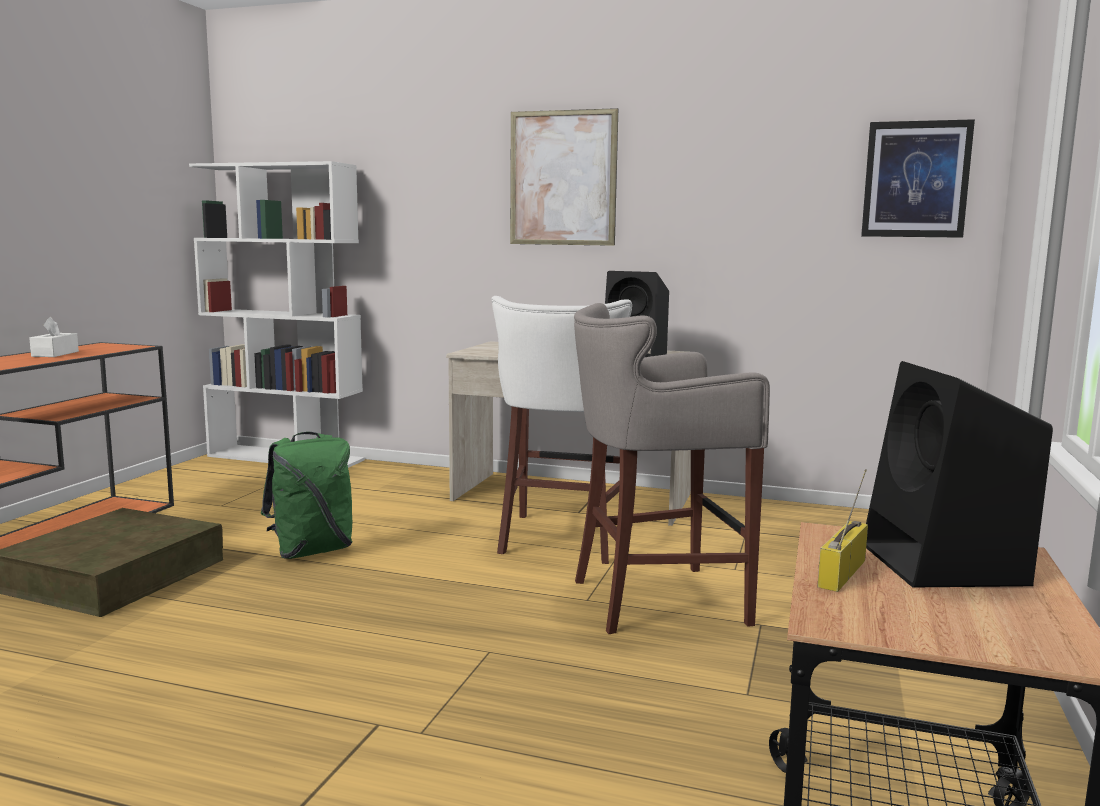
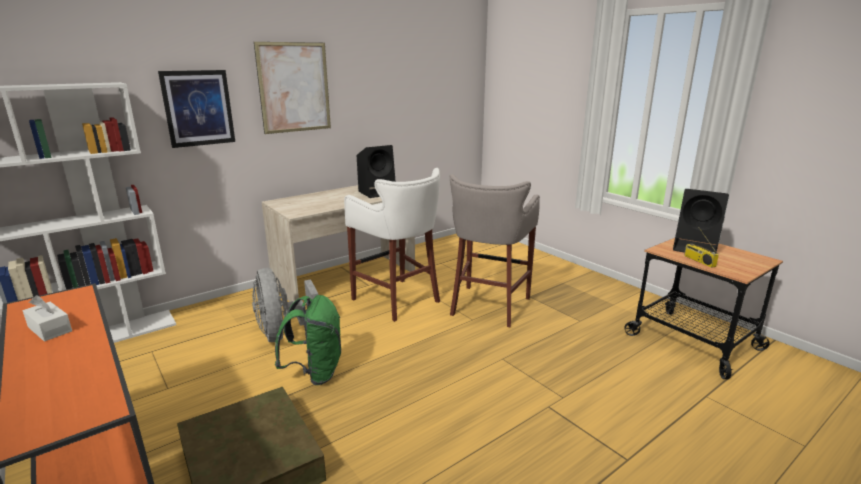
camera: 55 degrees left, 10 degrees up
(382, 512) = (283, 333): none -> grey fan
(916, 179) = (457, 83): picture -> picture (198, 108)

